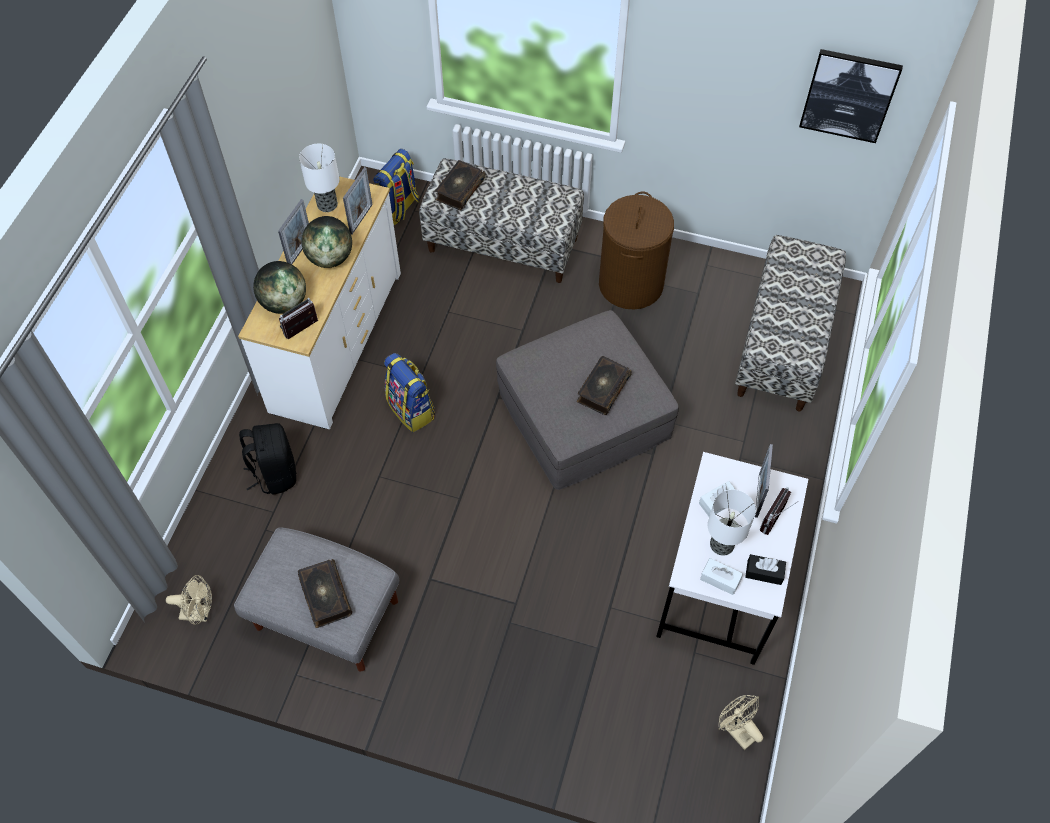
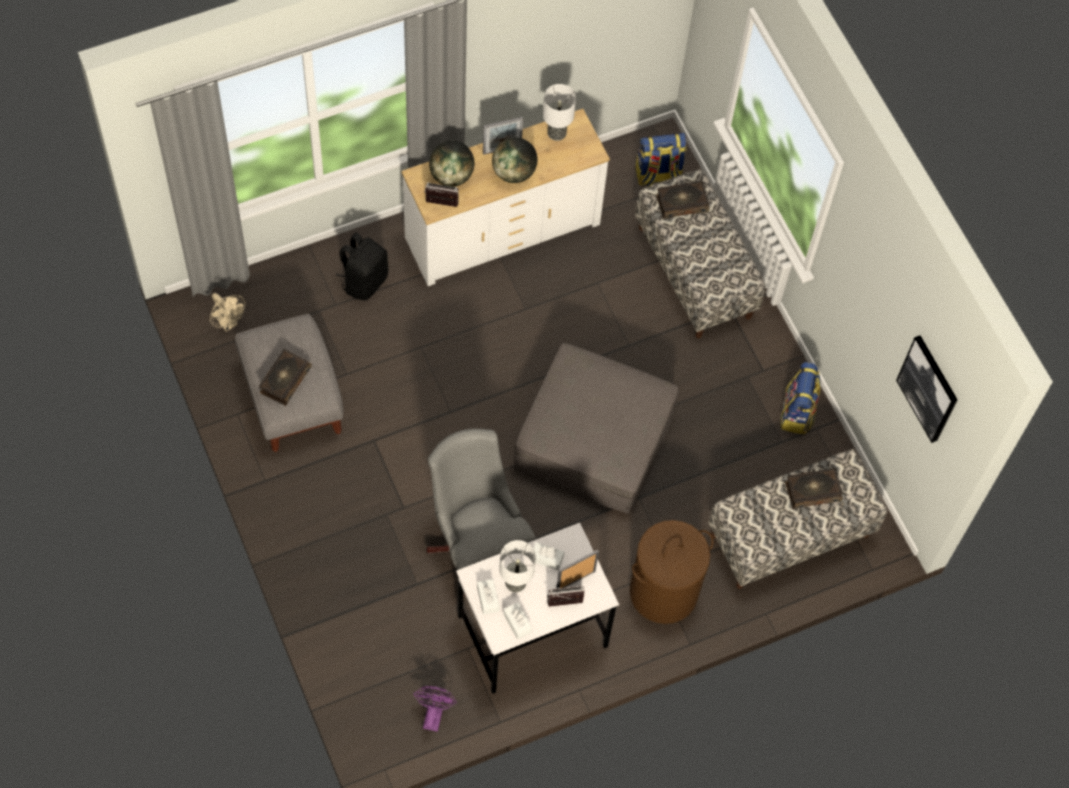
camera: 45 degrees right, 5 degrees up
(361, 219) = (565, 164): picture frame -> none
(412, 410) = (492, 325): backpack -> backpack (797, 413)
(600, 570) = (476, 543): none -> grey office chair
(602, 389) = (597, 430): book -> book (812, 491)
(630, 284) = (744, 387): brown laundry basket -> brown laundry basket (663, 591)
(736, 729) = (433, 713): beige fan -> purple fan
(764, 572) = (517, 623): black tissue box -> white tissue box

